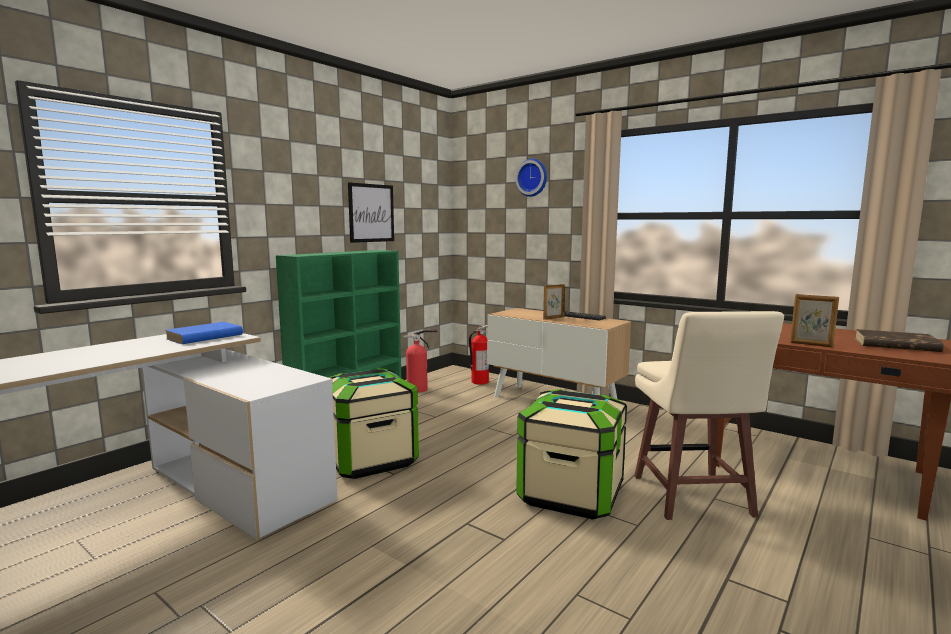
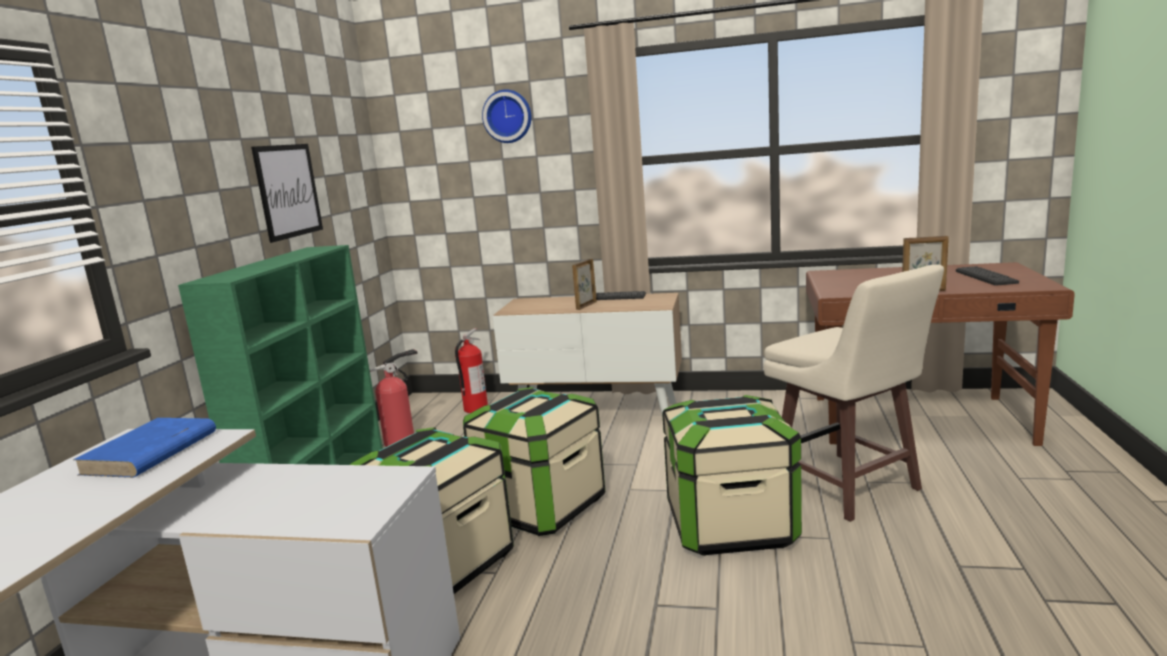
camera: 25 degrees left, 5 degrees up
(458, 446) = (540, 507): none -> storage box
(895, 345) = (985, 277): brown book -> keyboard

